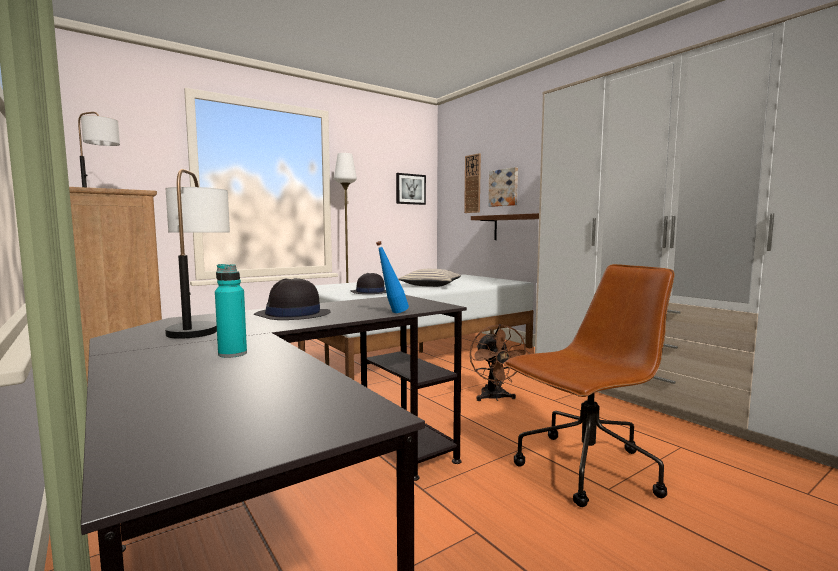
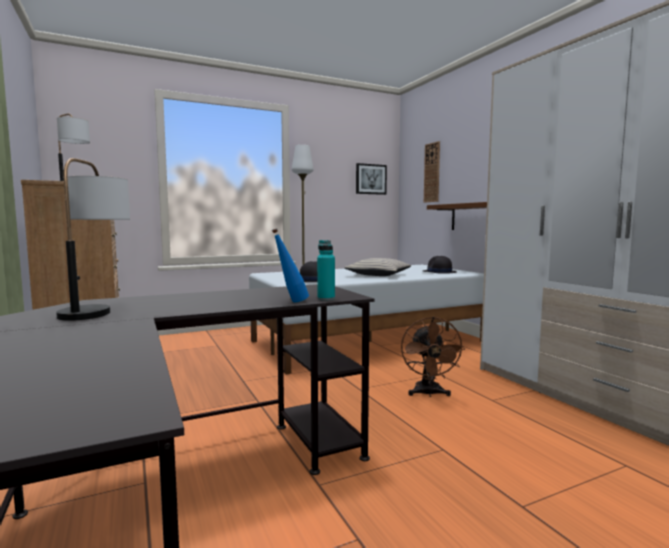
camera: 10 degrees right, 0 degrees up
(232, 354) = (90, 338): turquoise bottle -> turquoise bottle (326, 299)
(292, 315) = (193, 301): black hat -> black hat (439, 272)
(504, 187) = (462, 175): picture -> none
(585, 470) = (503, 482): brown office chair -> none

